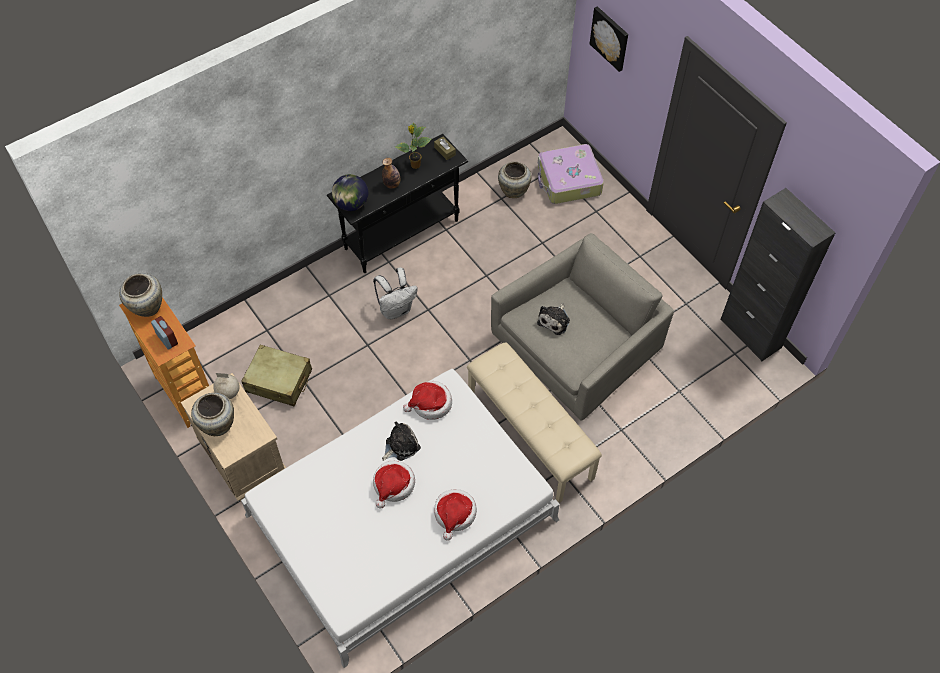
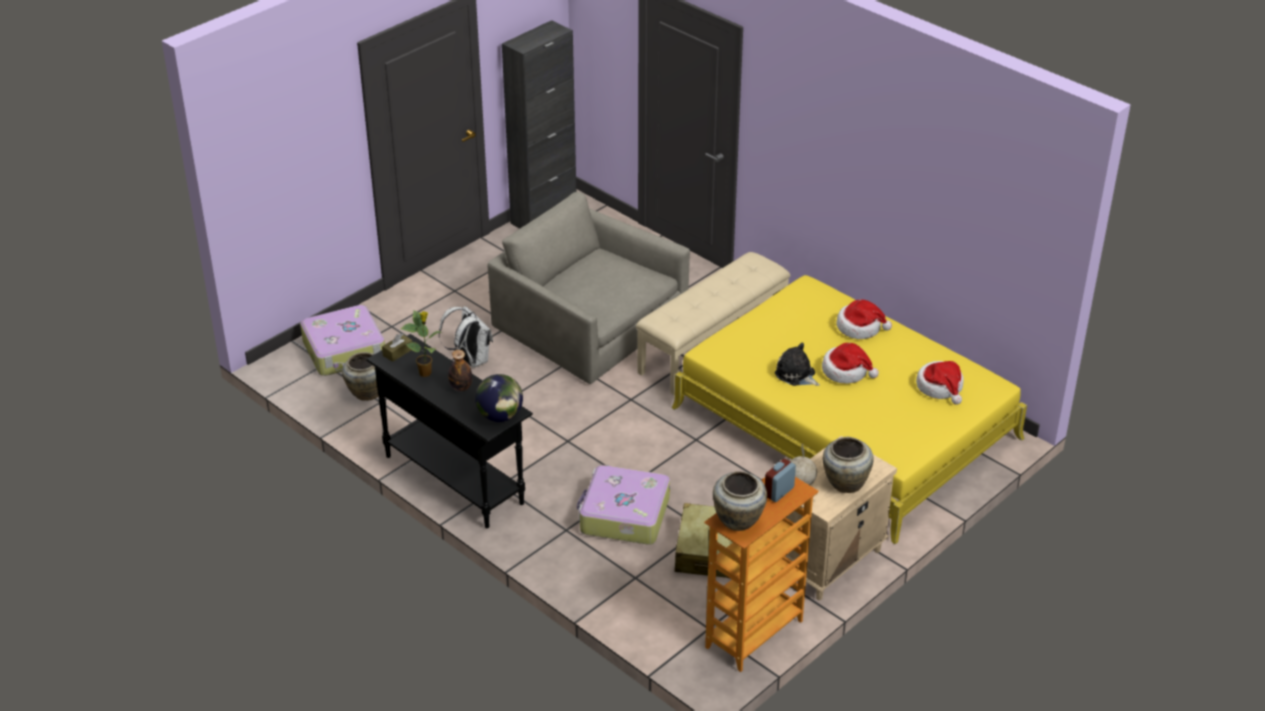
camera: 100 degrees left, 20 degrees down
(333, 333) = (623, 515): none -> suitcase
(396, 309) = (574, 467): white backpack -> white backpack (470, 360)
(402, 517) = (845, 423): white bed -> yellow bed
(430, 404) = (737, 361): hat -> hat (940, 387)
(555, 320) = (597, 293): plush toy -> none
(610, 38) = (277, 163): picture -> none

